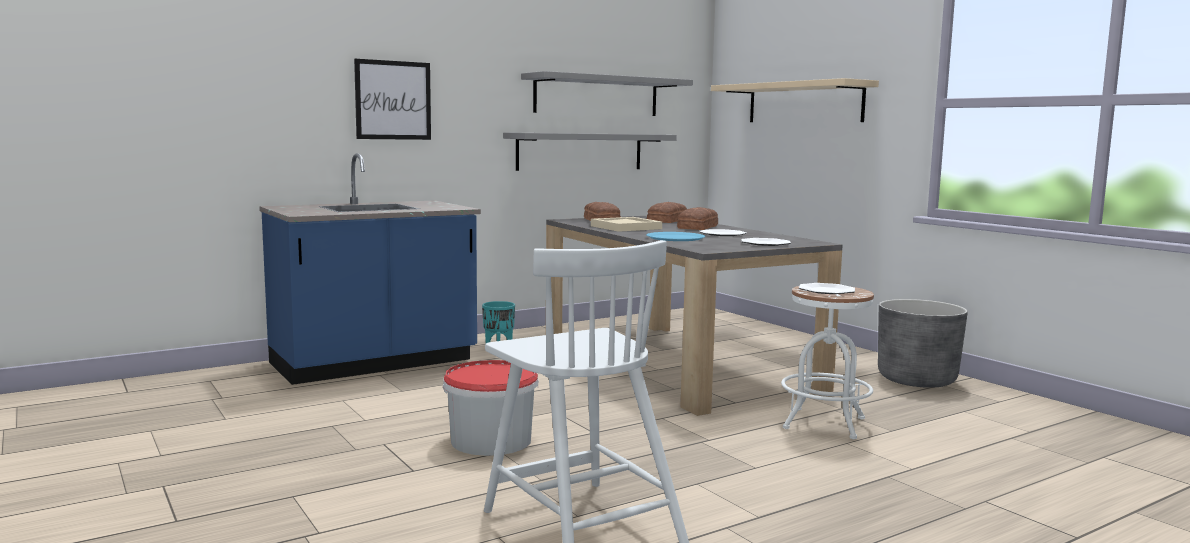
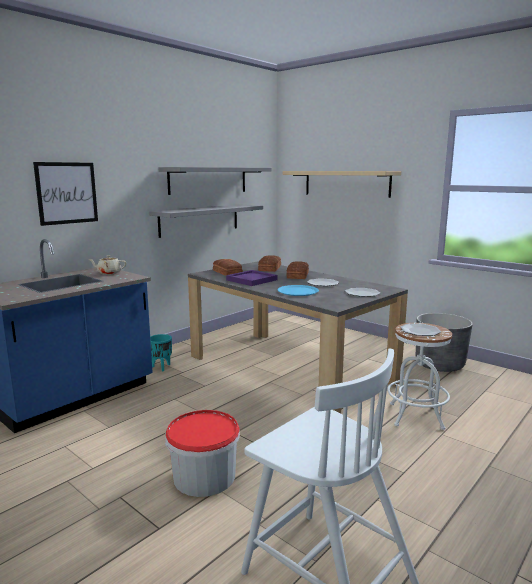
camera: 15 degrees left, 5 degrees up
(433, 204) = (108, 273): none -> beige teapot
(624, 227) = (251, 280): beige tray -> purple tray

